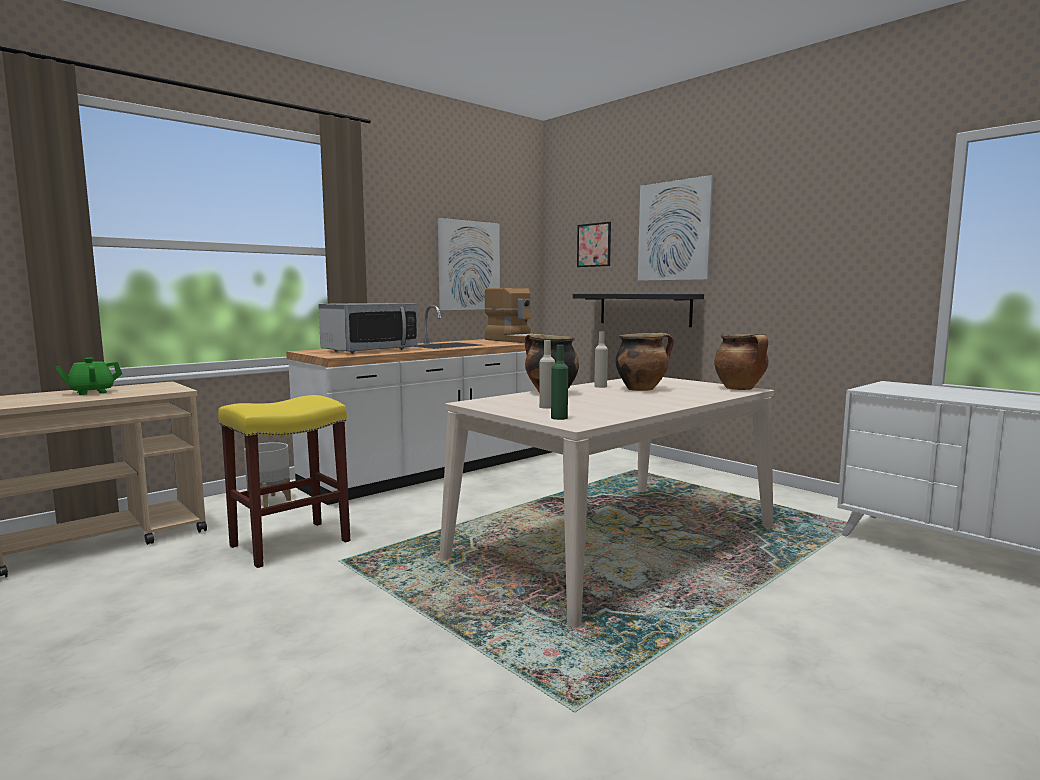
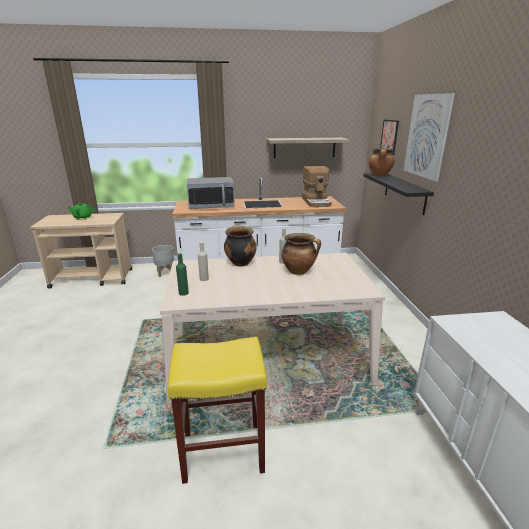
camera: 35 degrees right, 15 degrees up
(289, 544) = (139, 302): yellow stool -> yellow stool (221, 452)
(469, 265) = (304, 147): picture -> shelf
(740, 388) = (363, 288): cooking pot -> cooking pot (379, 176)

